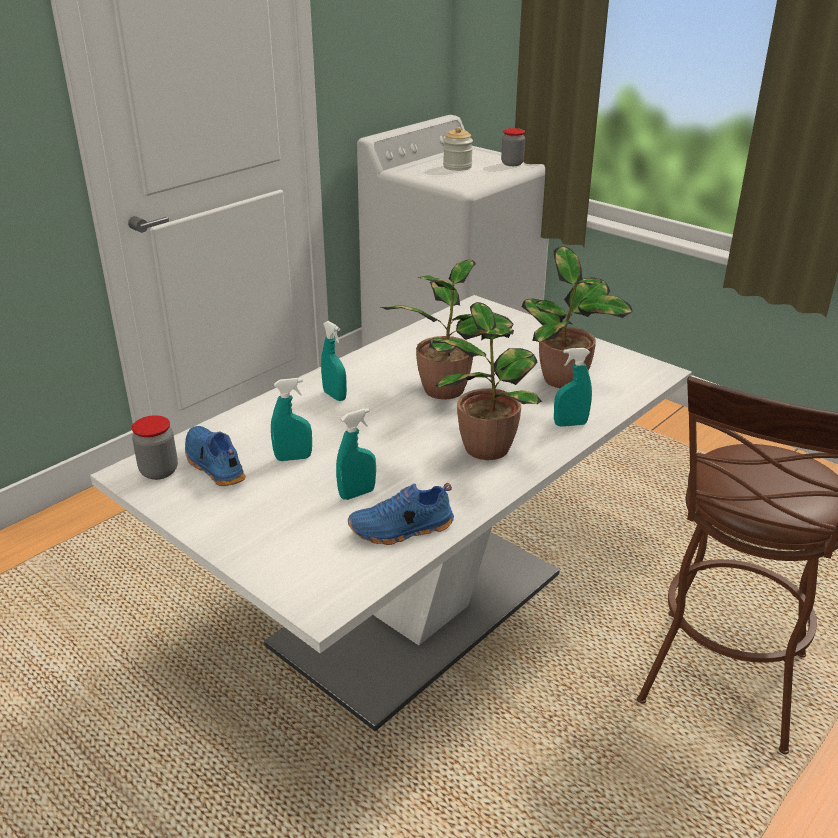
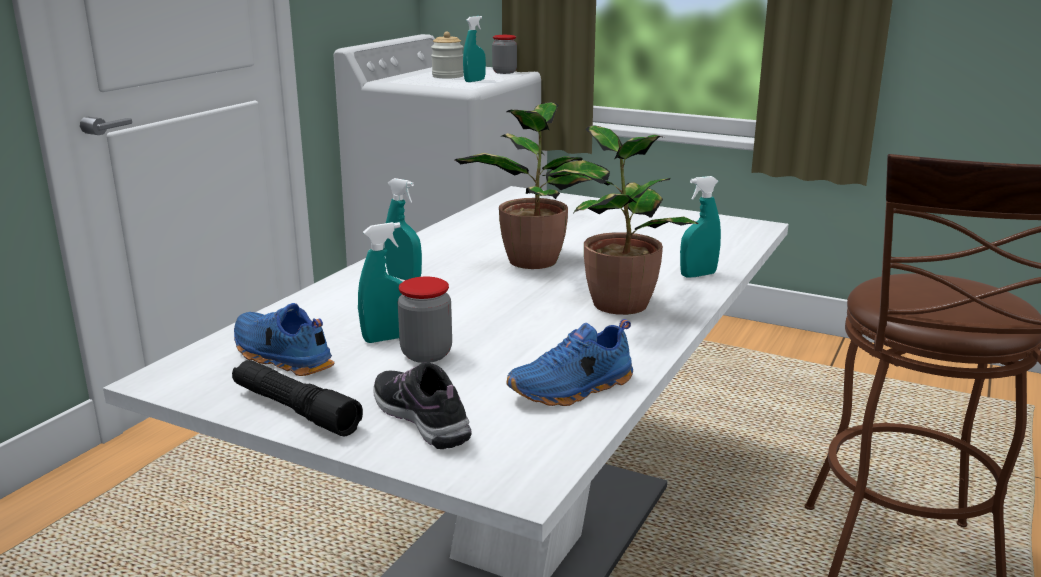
camera: 15 degrees left, 10 degrees down
(159, 471) = (206, 372): jar -> jar (426, 354)
(203, 516) = (295, 410): none -> black flashlight
(283, 539) = (421, 418): none -> shoe
(357, 494) = (492, 362): turquoise spray bottle -> turquoise spray bottle (474, 81)
(565, 380) = (663, 241): potted plant -> none

